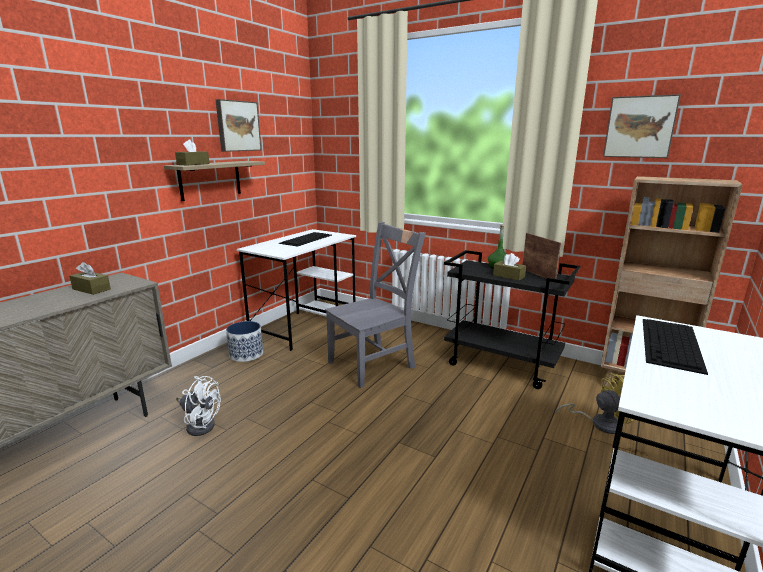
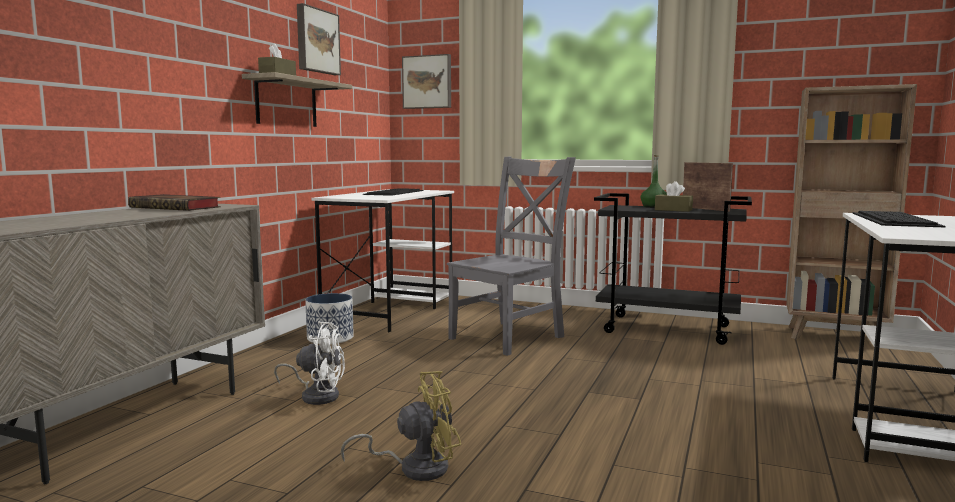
camera: 10 degrees left, 10 degrees down
(91, 289) = (178, 208): brown tissue box -> book
(599, 423) = (808, 364): yellow fan -> yellow fan (415, 467)
(640, 127) = (798, 39): picture -> picture (427, 82)

